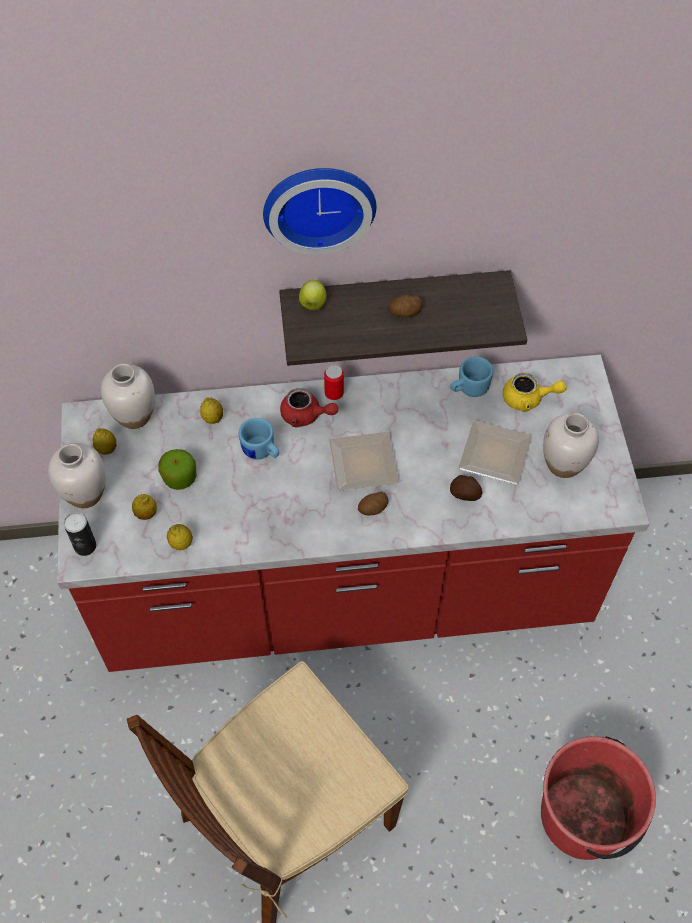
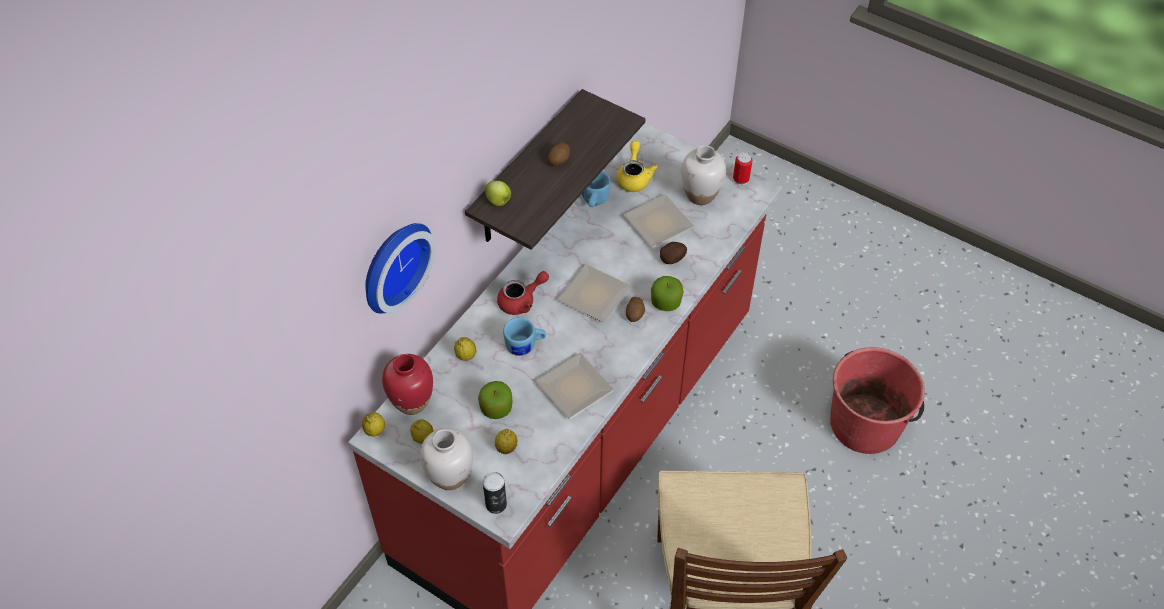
camera: 50 degrees left, 5 degrees down
(134, 416) = (412, 402): white vase -> red vase
(181, 543) = (553, 442): lemon -> lemon (375, 431)
(249, 517) = (571, 388): none -> plate
(318, 203) = (480, 114): wall clock -> wall clock (392, 264)
(334, 394) = (520, 273): can -> can (741, 179)
(410, 523) = (666, 302): none -> apple
(528, 399) = (634, 177): yellow teapot -> yellow teapot turned 45 degrees counterclockwise

